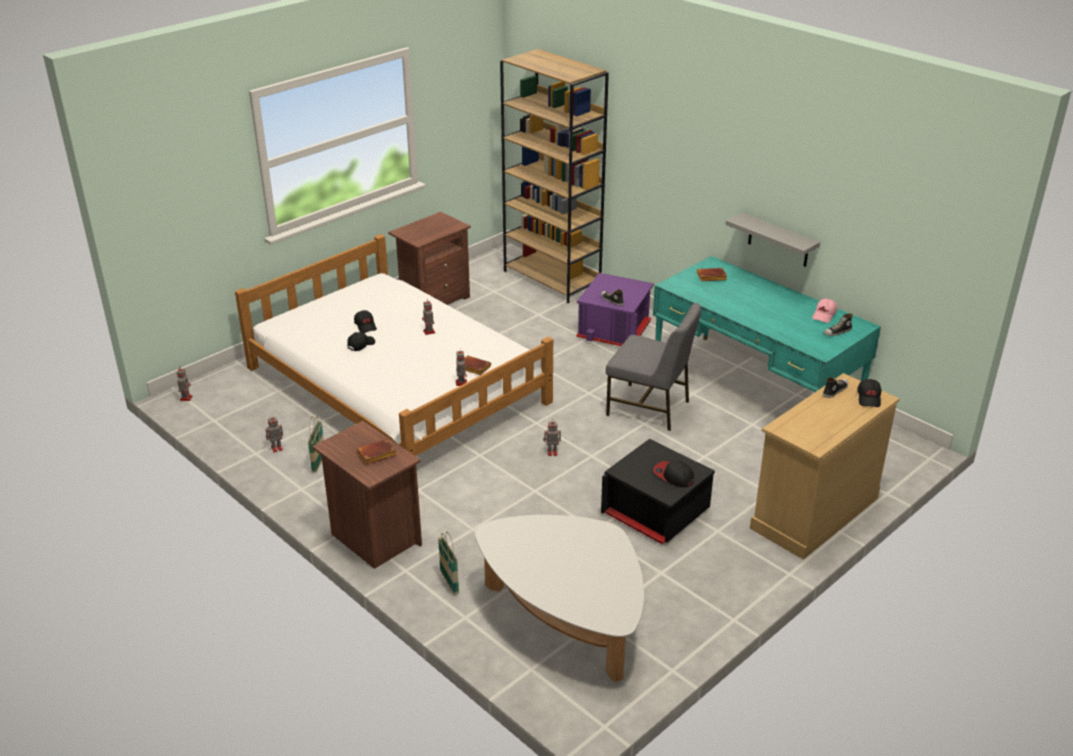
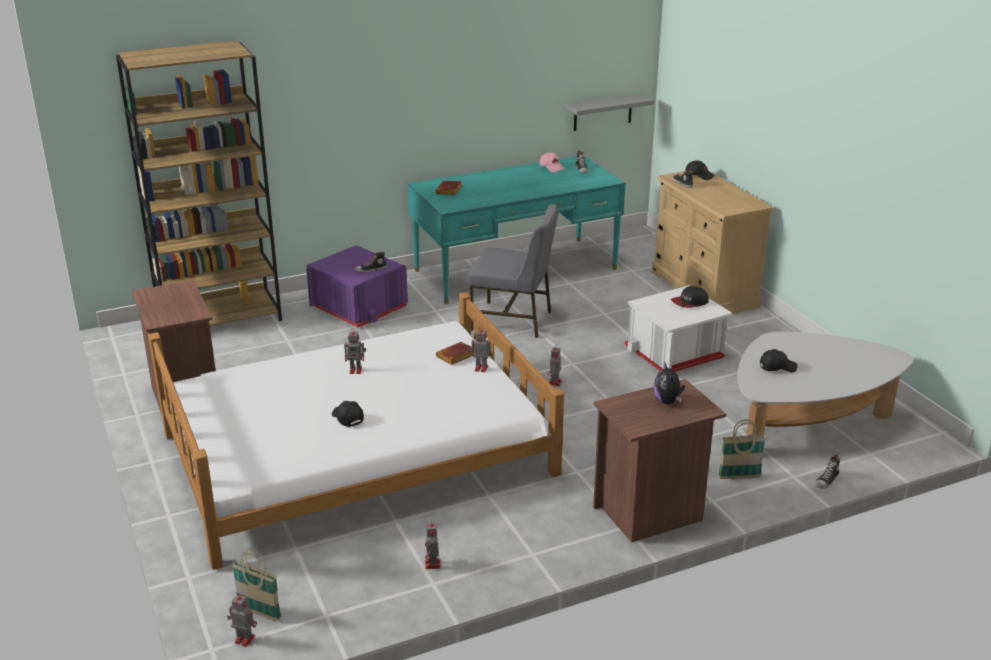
camera: 70 degrees left, 5 degrees down
(319, 463) = (485, 534): basket -> basket (259, 613)
(365, 326) = (303, 409): black cap -> black cap (777, 367)
(376, 455) = (667, 401): brown book -> plush toy
(468, 640) = (827, 480): none -> shoe
(649, 408) = (513, 320): grey chair -> grey chair turned 60 degrees clockwise
(655, 513) = (675, 352): black storage box -> white storage box
(778, 240) = (476, 130): grey shelf -> grey shelf (602, 112)

